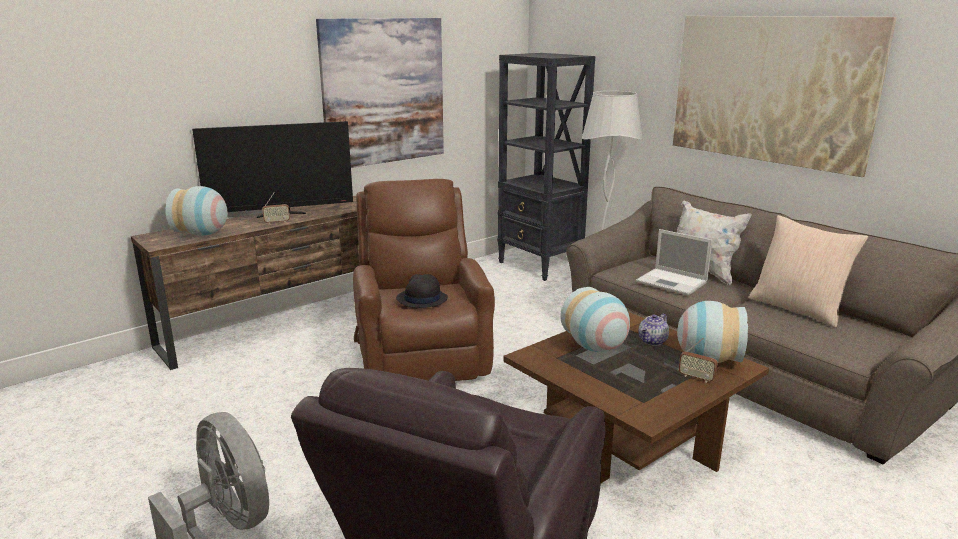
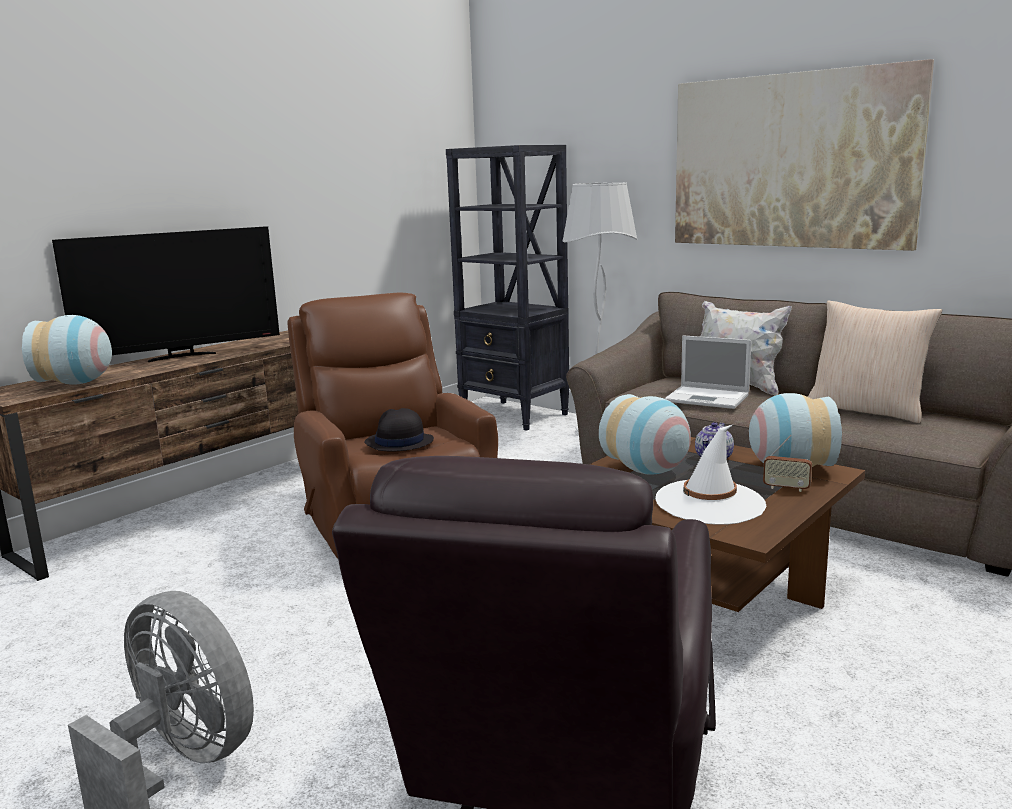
camera: 10 degrees left, 5 degrees down
(277, 222) = (179, 364): radio -> none
(384, 92) = (305, 195): picture -> none
(630, 384) = (710, 503): none -> white hat

